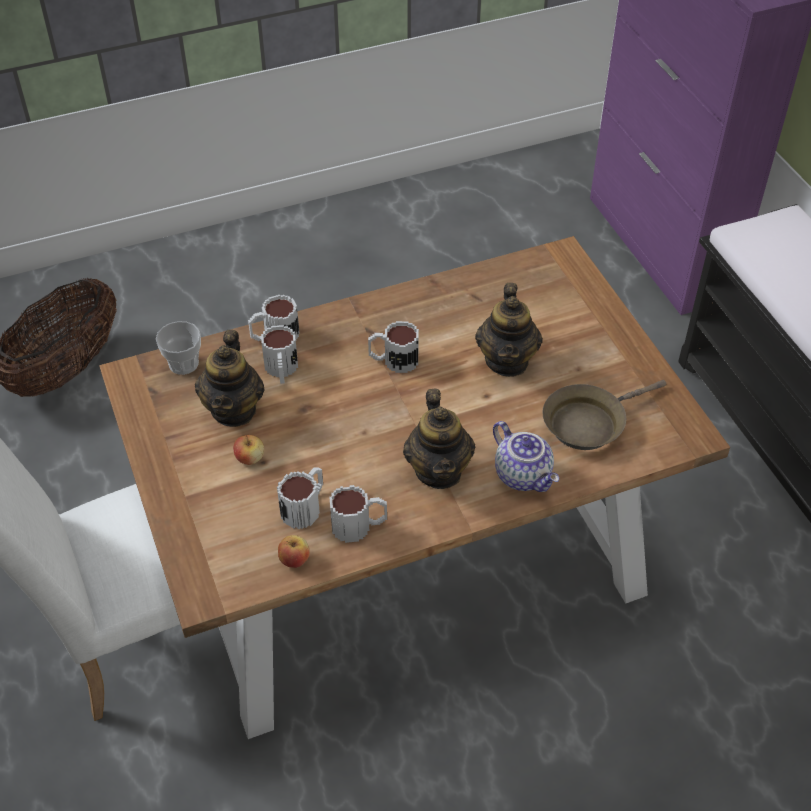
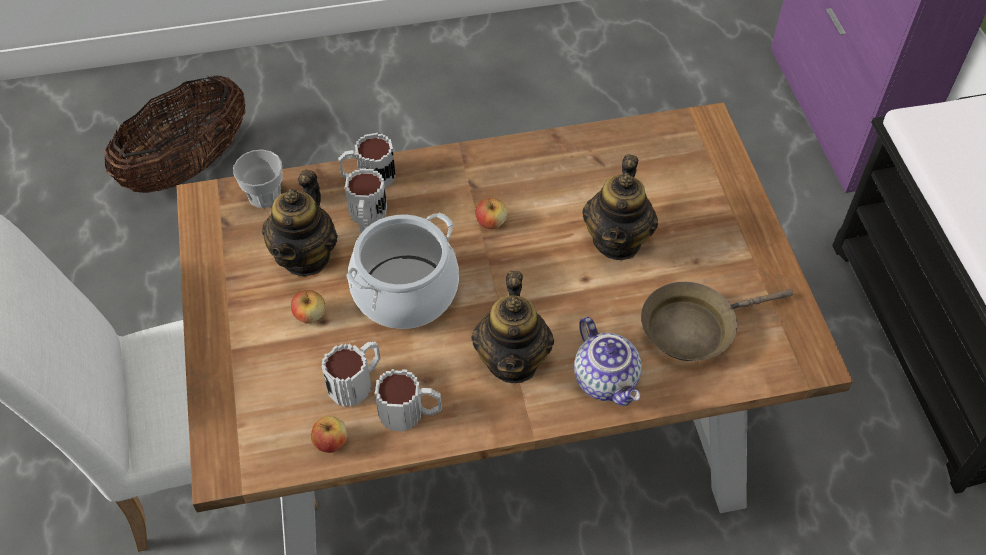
camera: 10 degrees right, 5 degrees up
(331, 427) = (405, 292): none -> cooking pot
(393, 360) = (491, 222): mug -> apple

